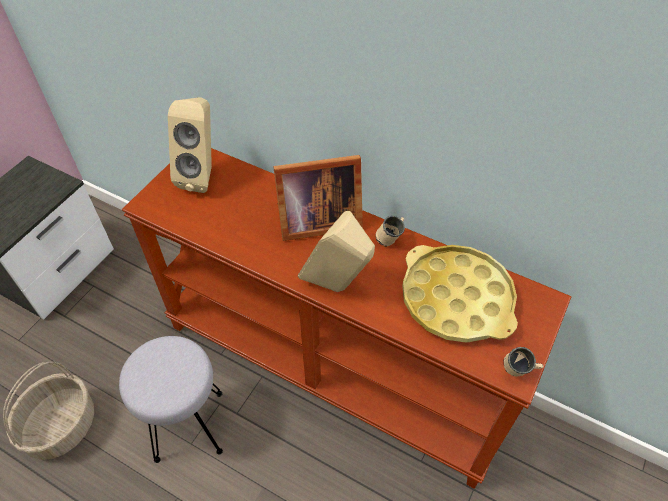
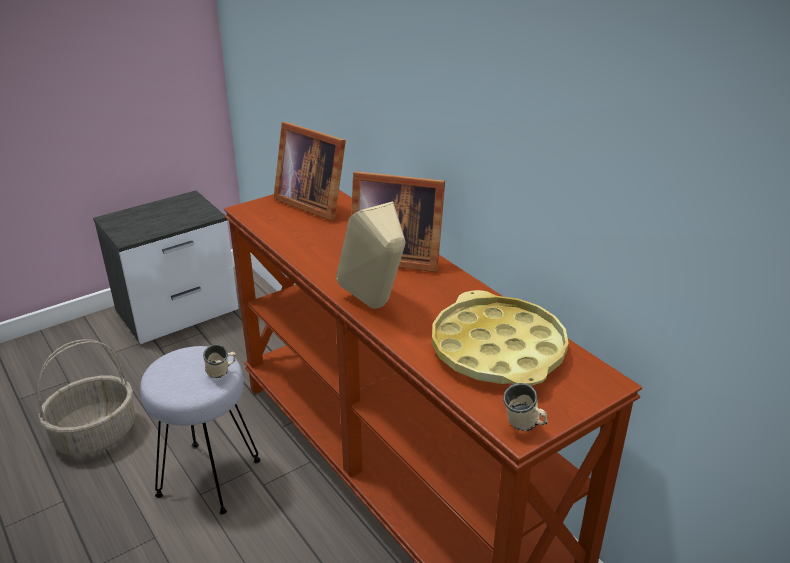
camera: 25 degrees right, 20 degrees down
(202, 175) = (312, 203): beige speaker -> picture frame
(390, 239) = (461, 287): beige mug -> beige mug (222, 374)

